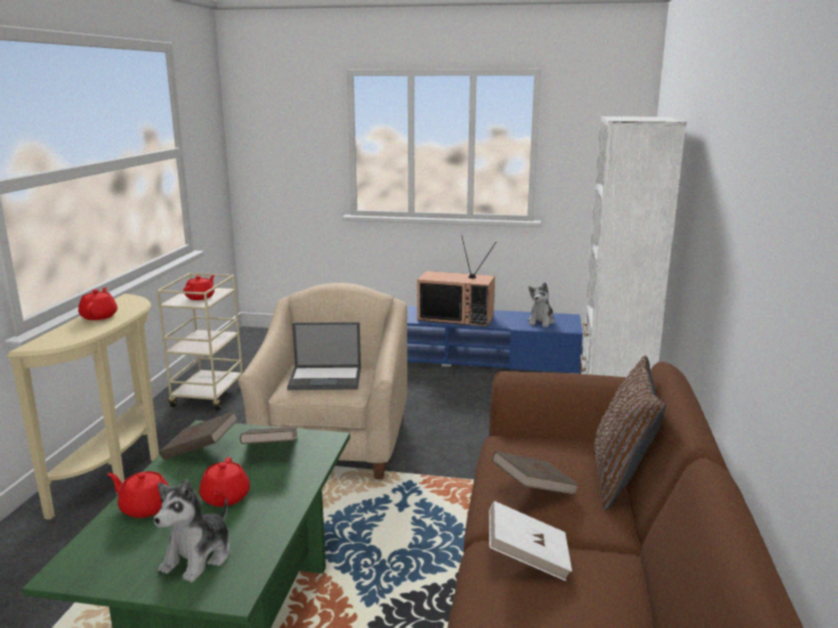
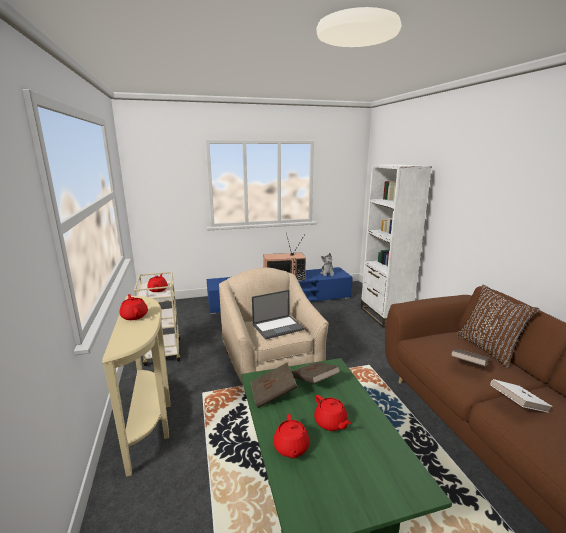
camera: 25 degrees left, 0 degrees up
(145, 507) = (291, 448): red teapot -> red teapot turned 90 degrees counterclockwise
(198, 557) = (371, 471): plush toy -> none

